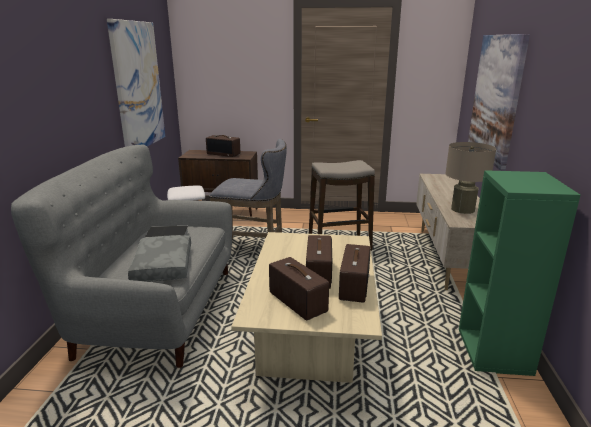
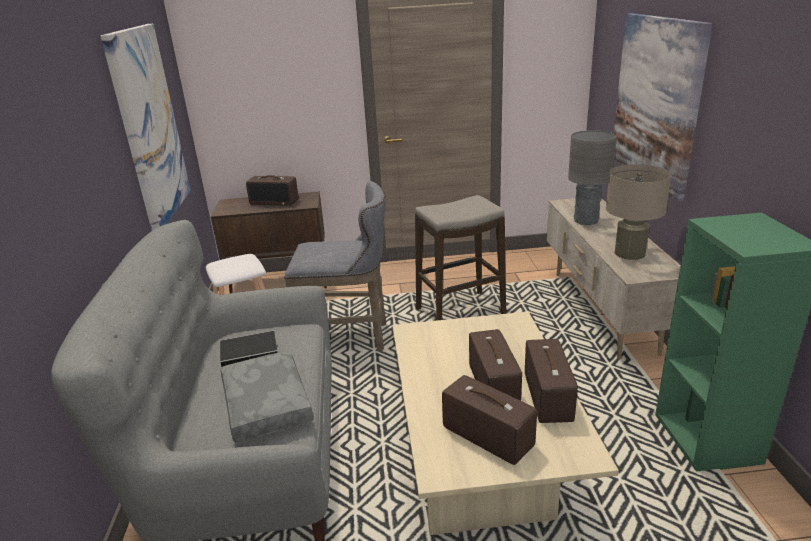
camera: 10 degrees left, 5 degrees up
(440, 187) = (585, 221): none -> grey table lamp

